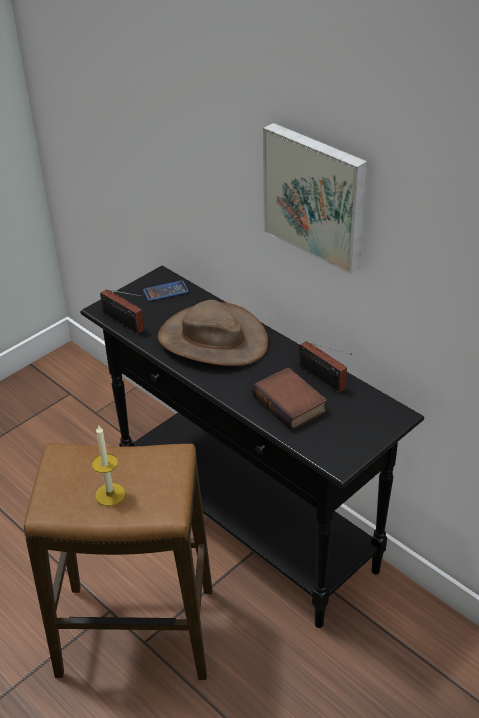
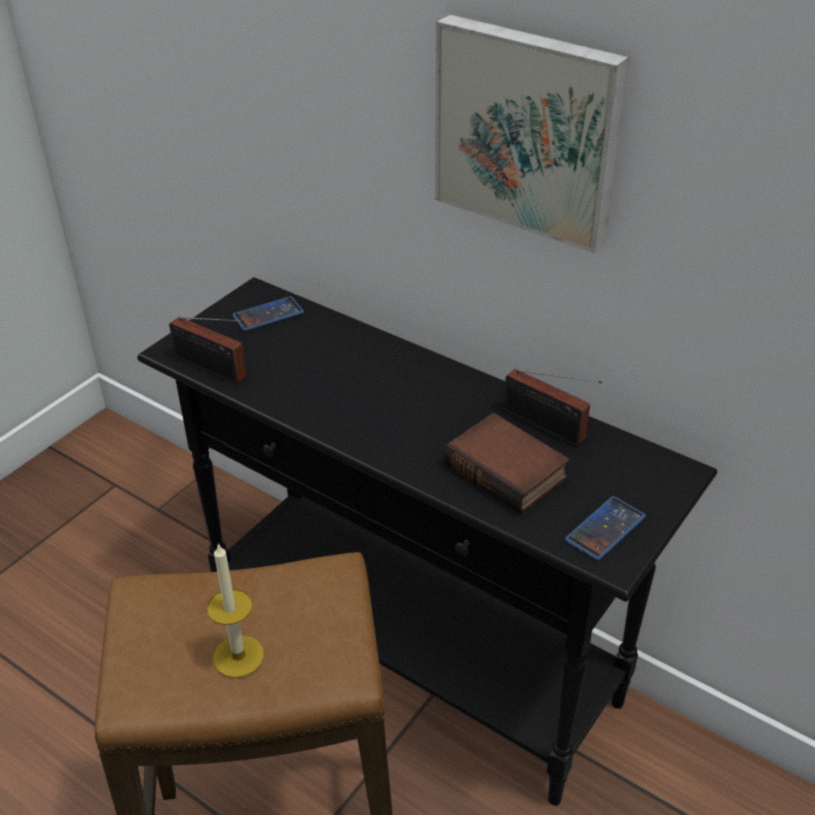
camera: 10 degrees left, 0 degrees up
(212, 340) = (358, 382): brown hat -> none
(340, 444) = (605, 529): none -> phone

